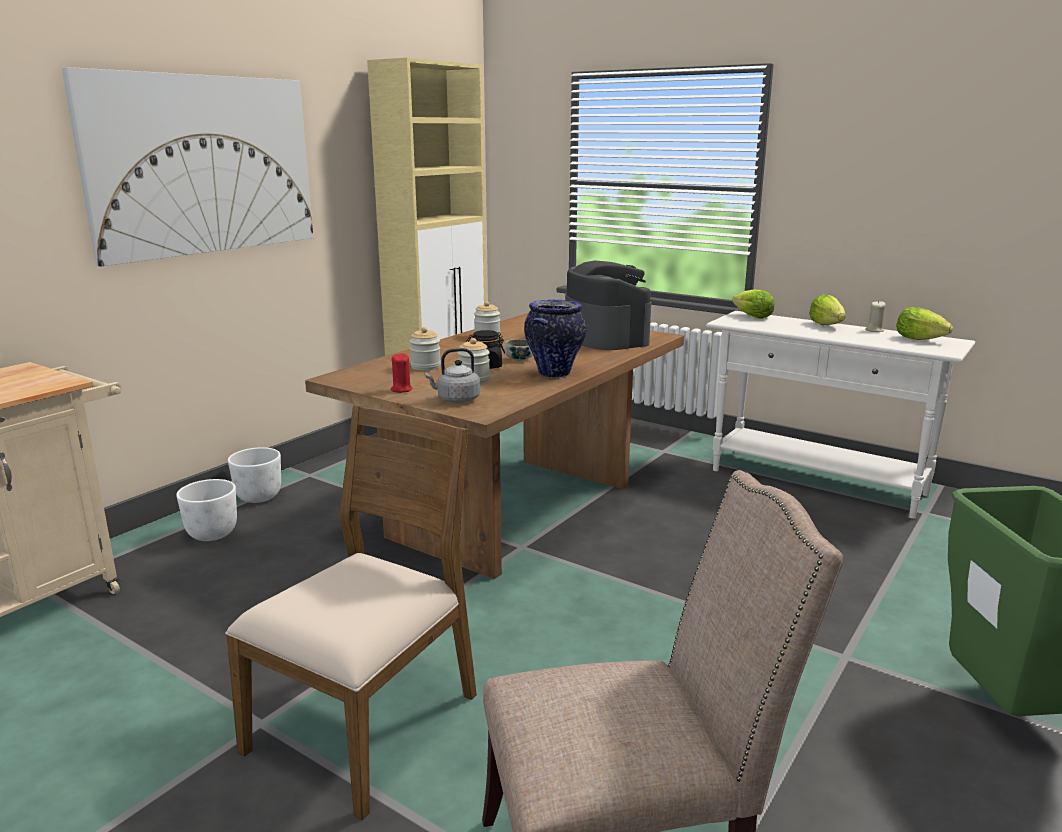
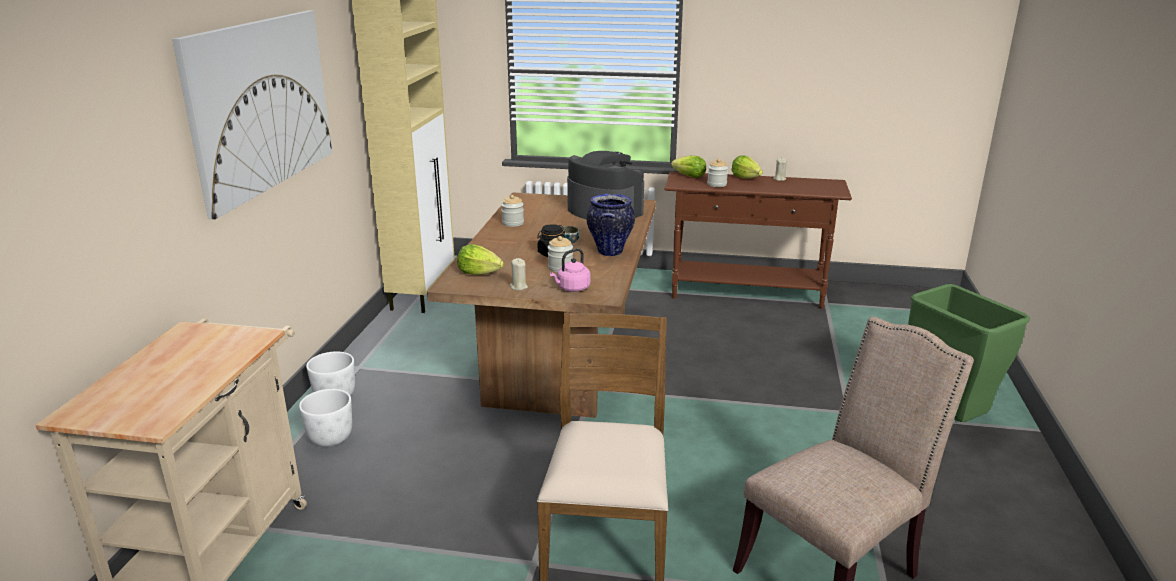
camera: 25 degrees left, 5 degrees up
(401, 389) = (518, 287): red candle -> beige candle
(425, 367) = (506, 262): jar -> jar (717, 184)
(456, 399) = (572, 288): grey kettle -> pink kettle
(817, 482) = (747, 294): white console table -> brown console table
(919, 339) = (813, 183): lettuce -> lettuce (479, 273)

